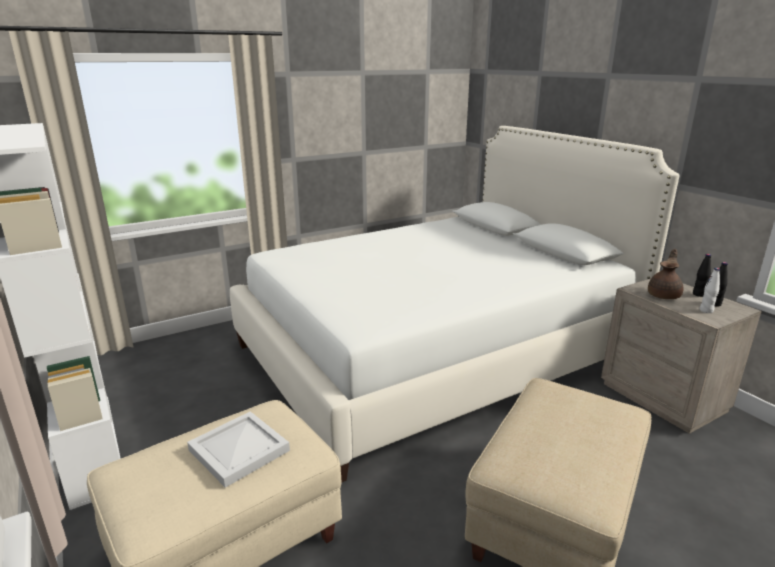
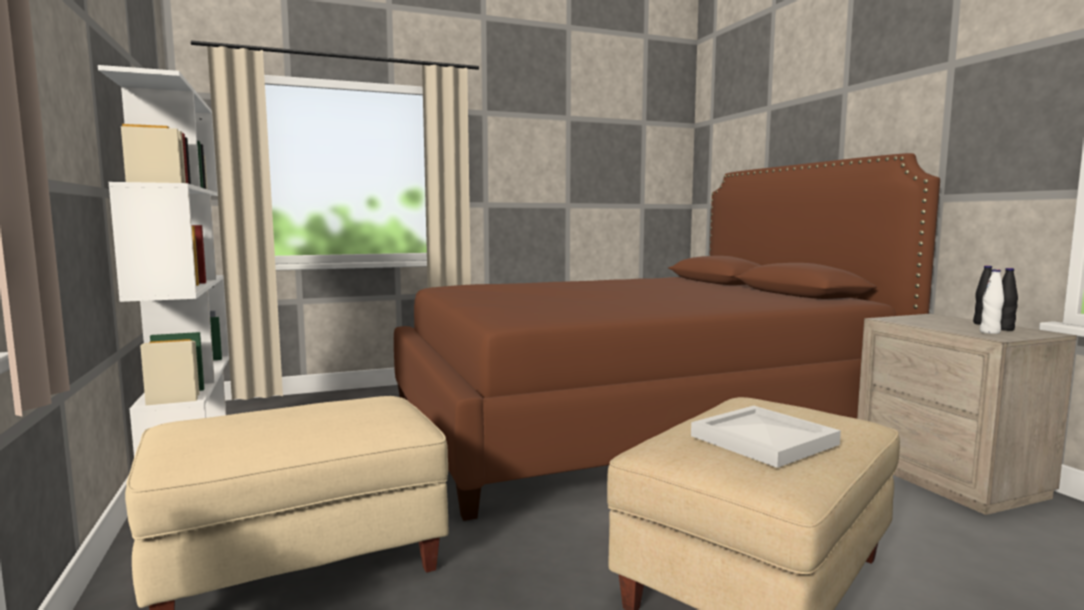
camera: 10 degrees right, 15 degrees down
(240, 450) = (327, 418): white tray -> white tray (766, 440)
(434, 353) = (632, 421): white bed -> brown bed
(664, 295) = (931, 323): brown teapot -> none

